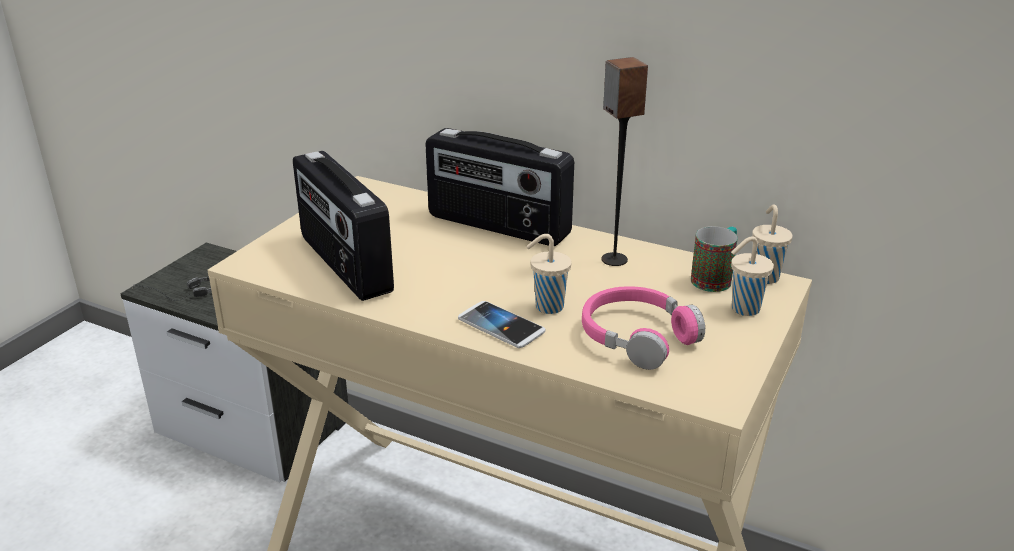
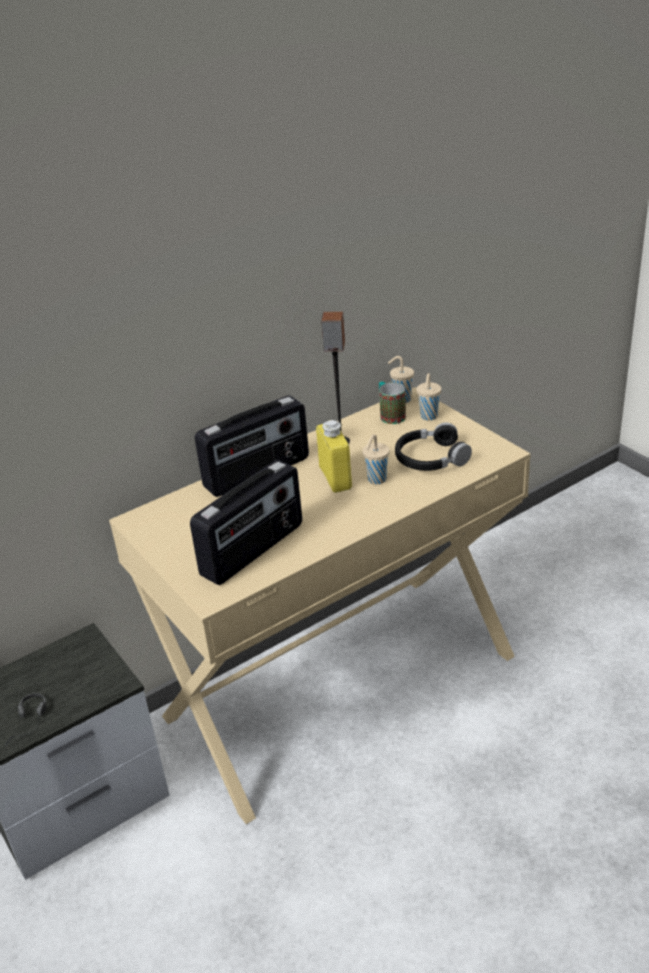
camera: 60 degrees left, 5 degrees up
(343, 264) = (254, 550): radio -> radio turned 45 degrees counterclockwise
(501, 326) = (385, 502): phone -> none
(528, 277) = (335, 478): none -> yellow bottle
(637, 337) = (430, 458): pink headphones -> black headphones

